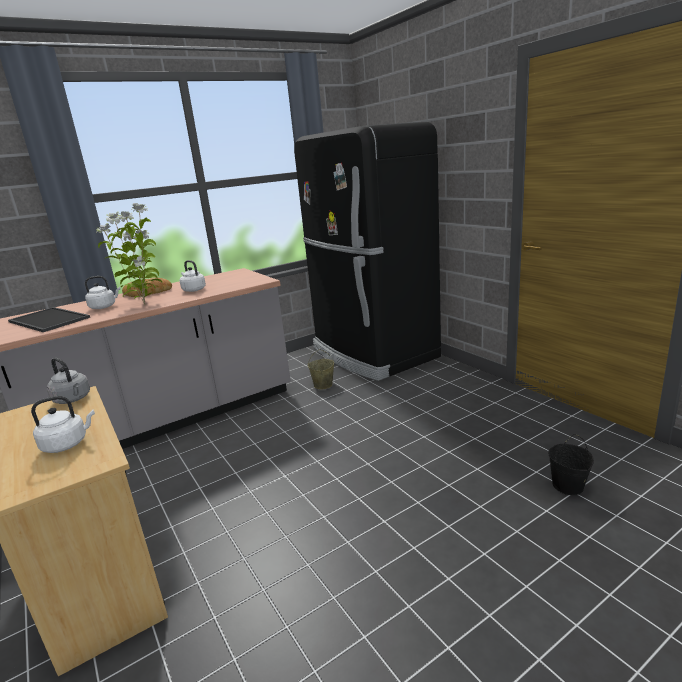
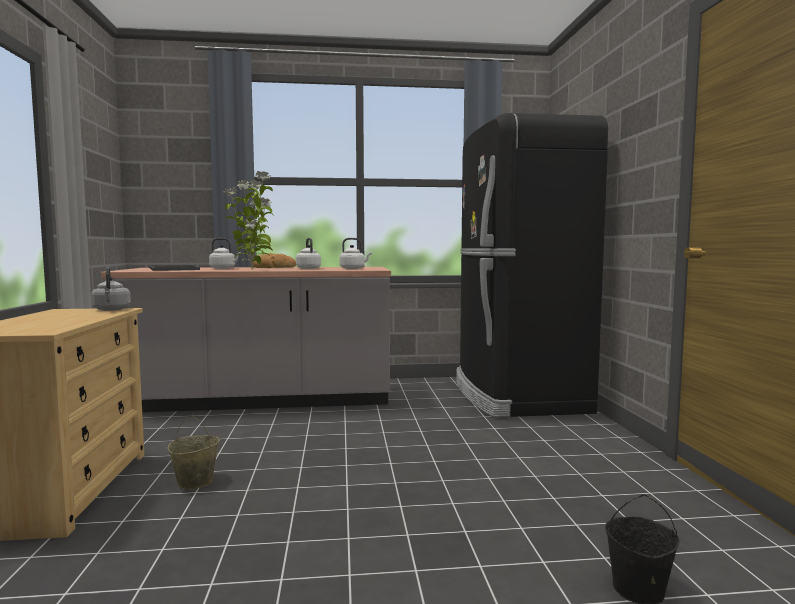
camera: 25 degrees right, 15 degrees down
(67, 444) = (49, 323): white kettle -> white kettle (353, 269)
(323, 385) = (429, 408): beige bucket -> beige bucket (194, 482)

